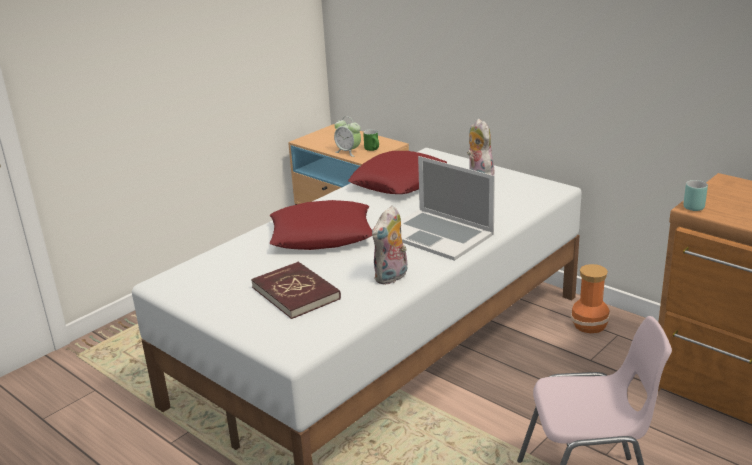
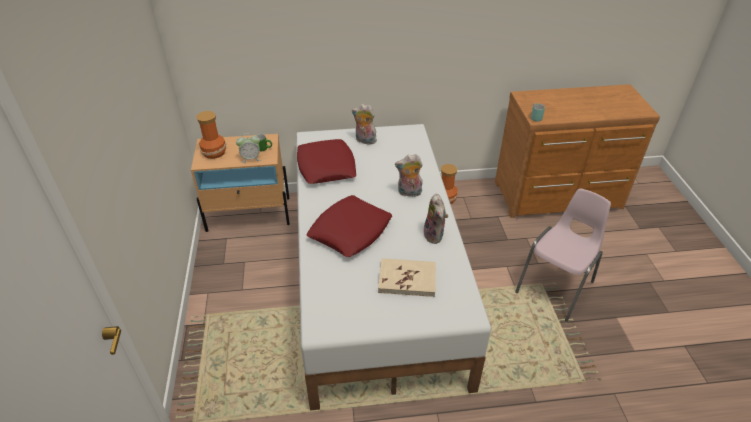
camera: 50 degrees left, 15 degrees up
(296, 293) = (407, 279): red book -> beige book
(328, 137) = (214, 152): none -> vase
(437, 234) = (409, 193): laptop -> plush toy

